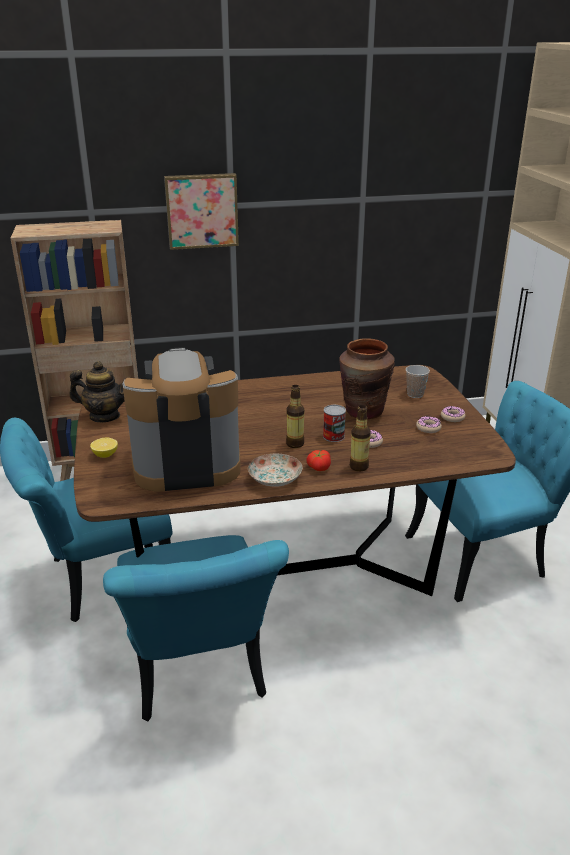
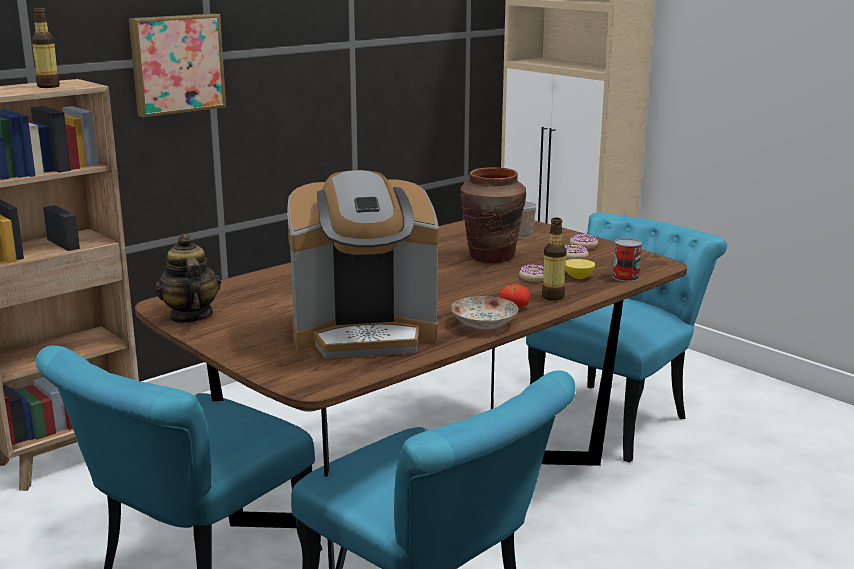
camera: 30 degrees left, 10 degrees down
(104, 416) = (190, 316): teapot -> teapot turned 90 degrees counterclockwise
(105, 455) = (249, 347): lemon -> lemon (578, 277)
(186, 464) = (365, 334): coffee machine -> coffee machine turned 150 degrees counterclockwise
(295, 444) = (460, 294): bottle -> bottle (48, 86)
(333, 436) = (491, 280): can -> can (625, 277)

